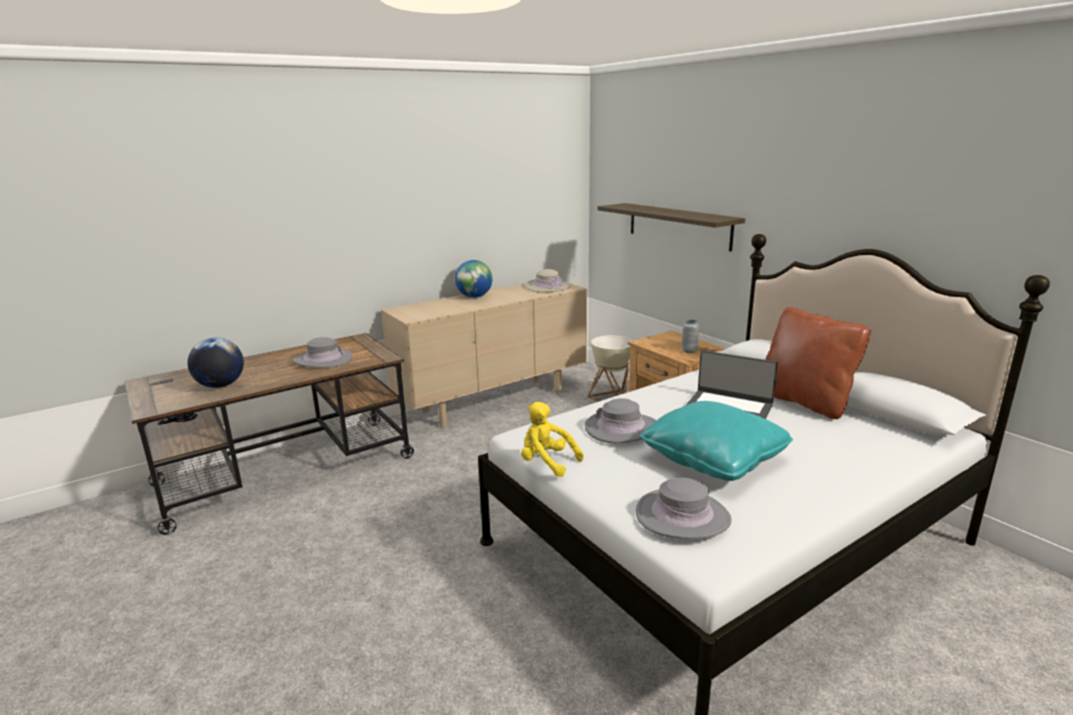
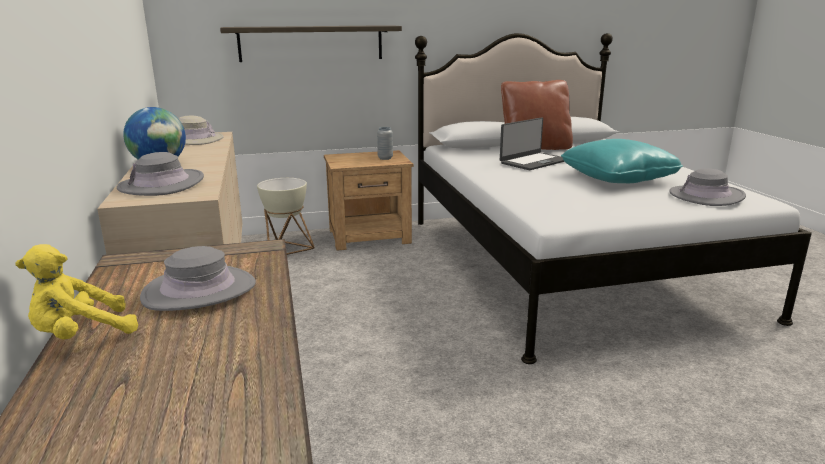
camera: 70 degrees left, 0 degrees up
(221, 385) = (205, 396): globe -> none
(547, 463) = (615, 218): yellow plush toy -> yellow plush toy (81, 335)
(621, 428) = (561, 188): grey hat -> grey hat (162, 185)

